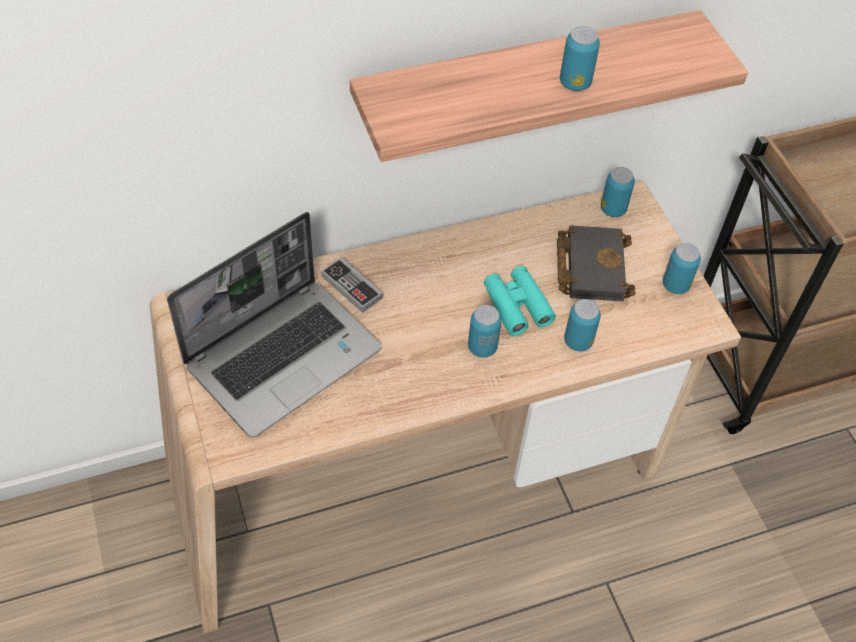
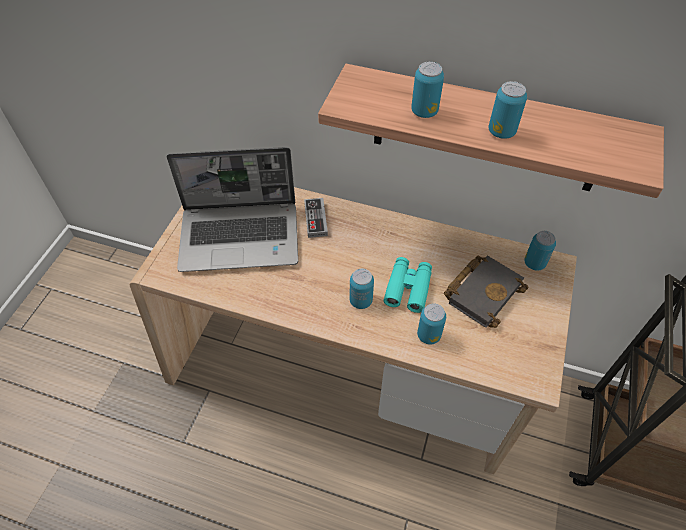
camera: 40 degrees right, 0 degrees up
(675, 285) = (537, 340): can -> can (424, 111)

